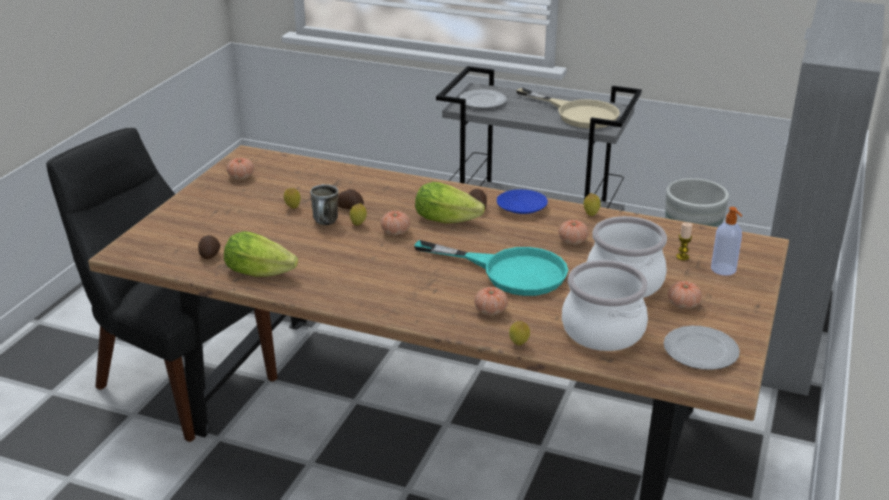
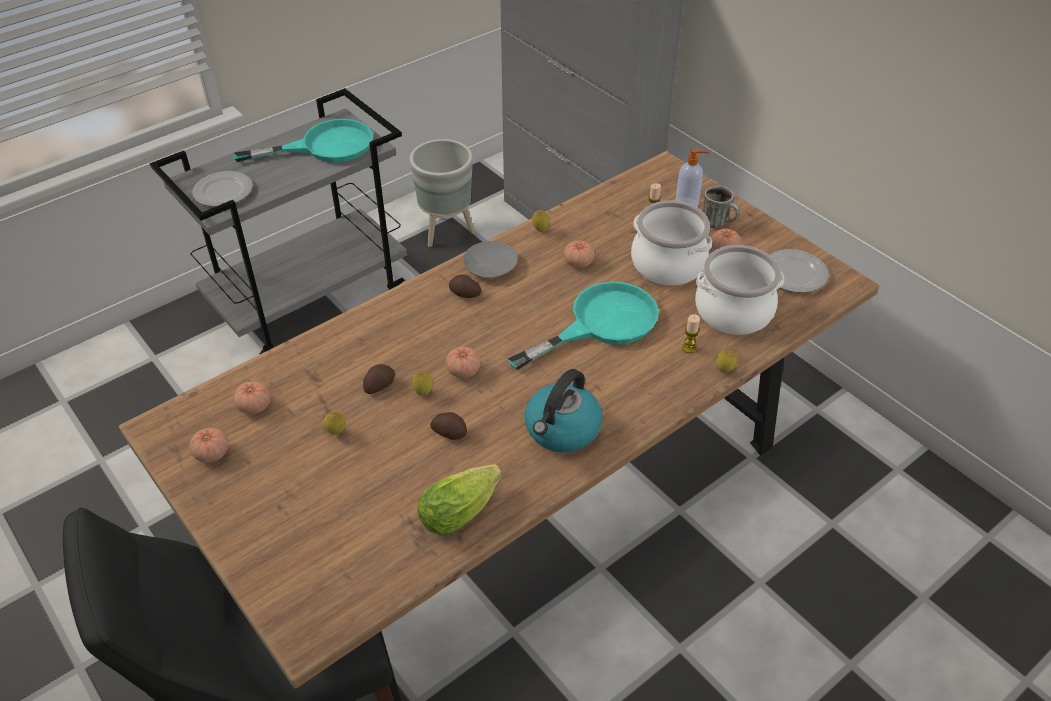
camera: 60 degrees left, 15 degrees up
(210, 254) = (383, 544): potato -> potato (449, 432)
(326, 223) = (397, 417): mug -> mug (718, 223)
(373, 288) = (562, 430): none -> kettle
(450, 219) = (472, 322): lettuce -> none
(490, 311) = (659, 365): tomato -> tomato (254, 406)
(521, 207) = (490, 266): blue plate -> grey plate
(528, 320) = (689, 348): none -> candle
(578, 113) = (324, 146): beige frying pan -> turquoise frying pan

